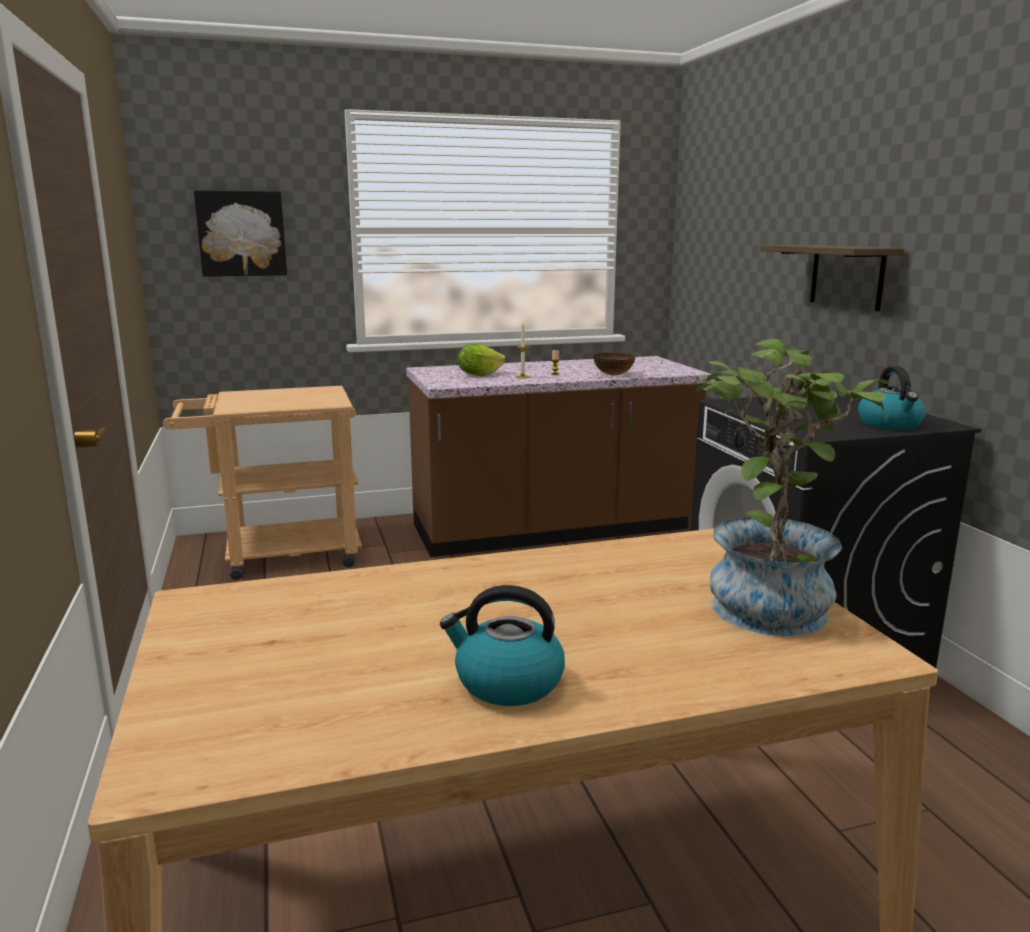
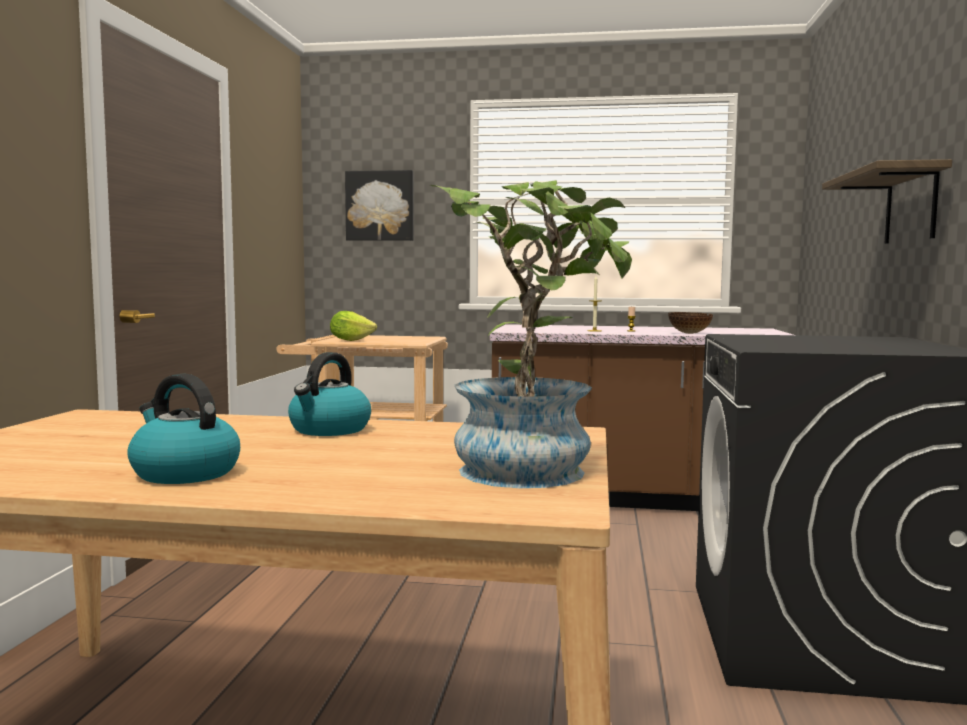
camera: 25 degrees right, 10 degrees down
(479, 375) = (557, 328): lettuce -> lettuce (350, 340)
(890, 424) = (887, 350): kettle -> kettle (329, 430)

